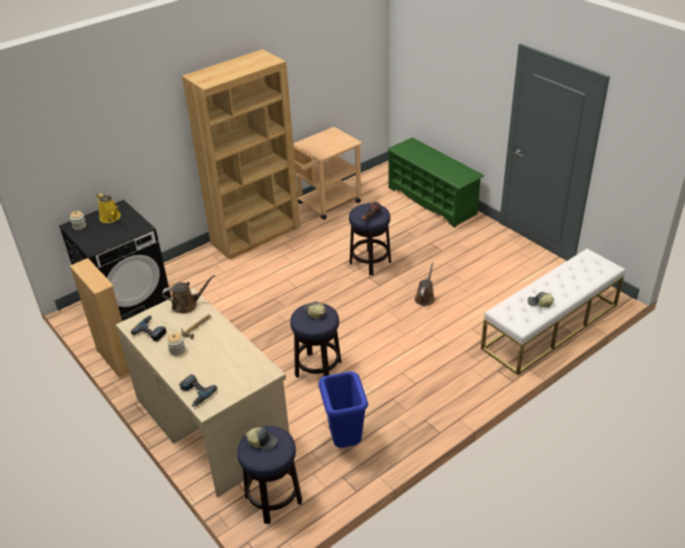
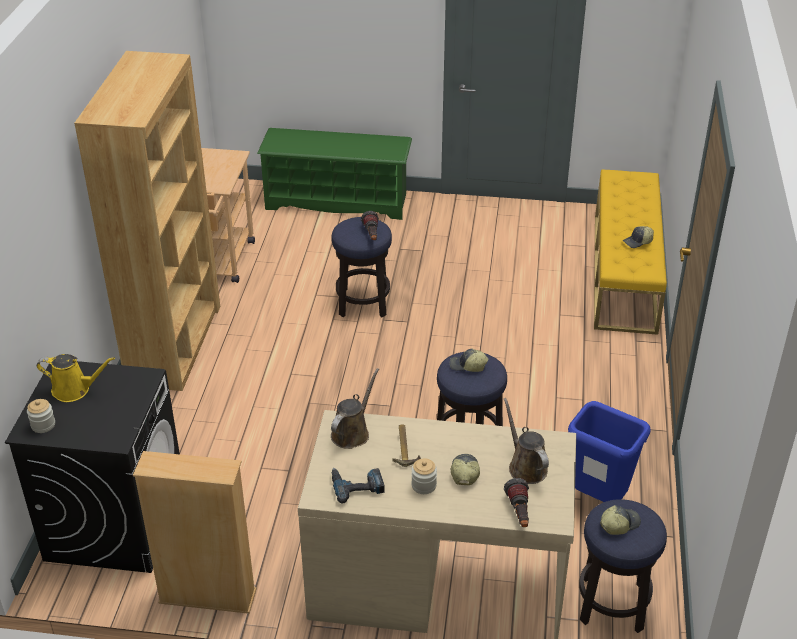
camera: 45 degrees left, 0 degrees up
(195, 393) = (519, 513): power drill -> flashlight
(203, 356) = (464, 472): none -> cap
(425, 298) = (473, 309): brown watering can -> brown watering can (525, 466)
(550, 326) = (624, 272): white bench -> yellow bench

